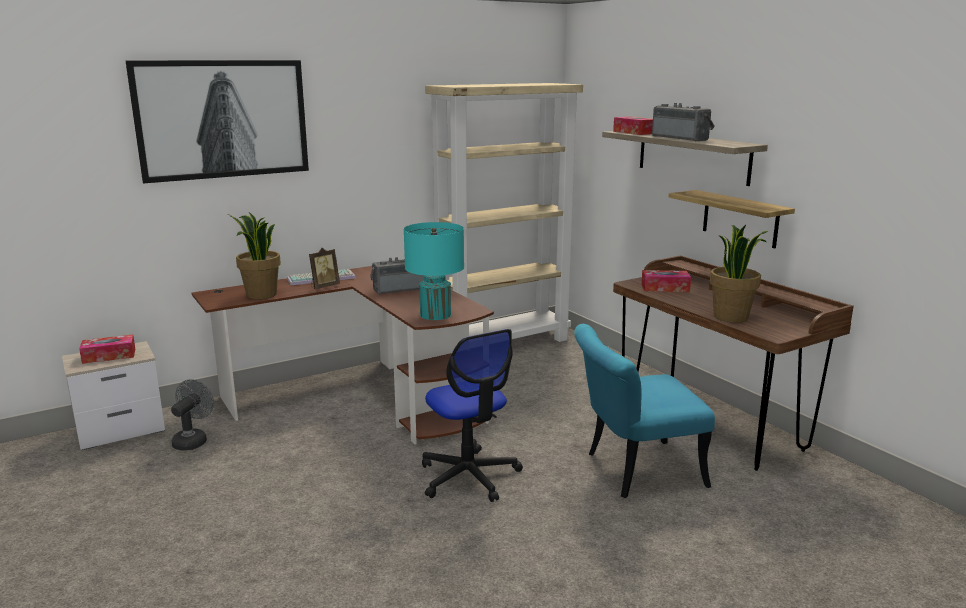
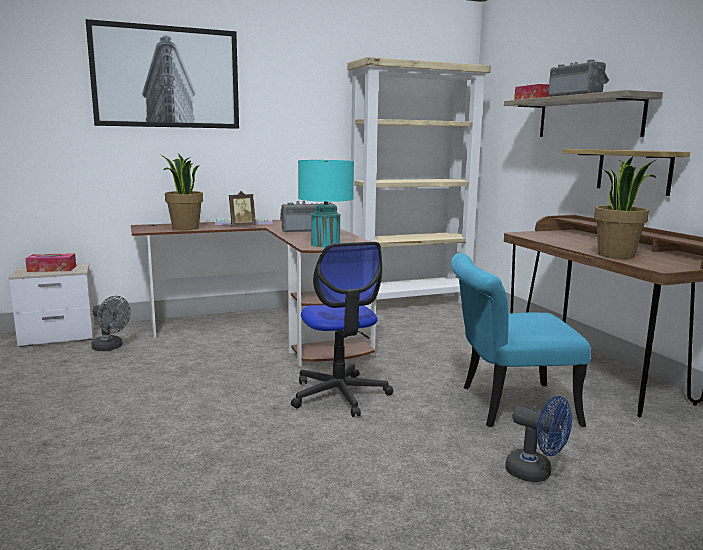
camera: 10 degrees right, 5 degrees down
(193, 440) = (111, 347): grey fan -> grey fan turned 90 degrees clockwise
(665, 288) = (554, 237): tissue box -> none
(676, 543) = (536, 473): none -> blue fan

